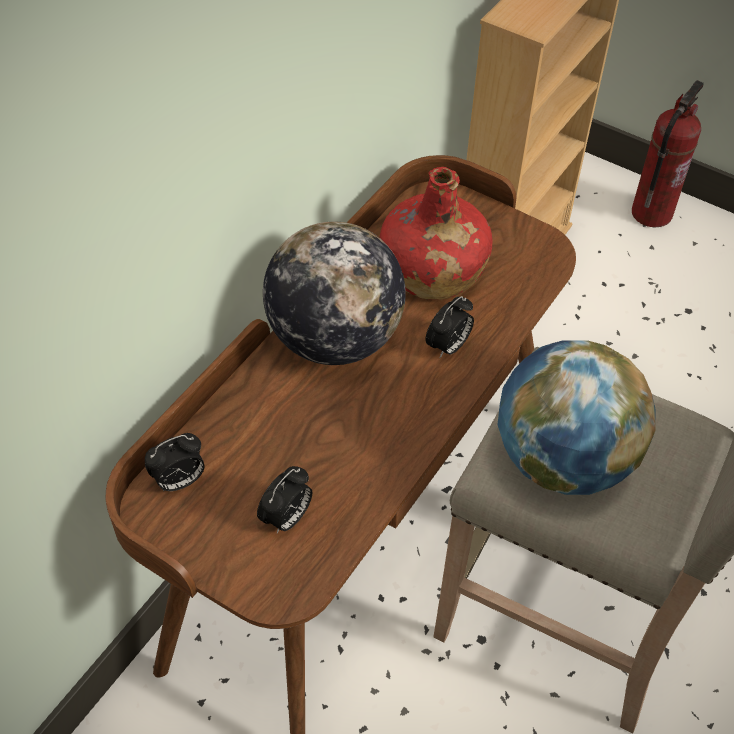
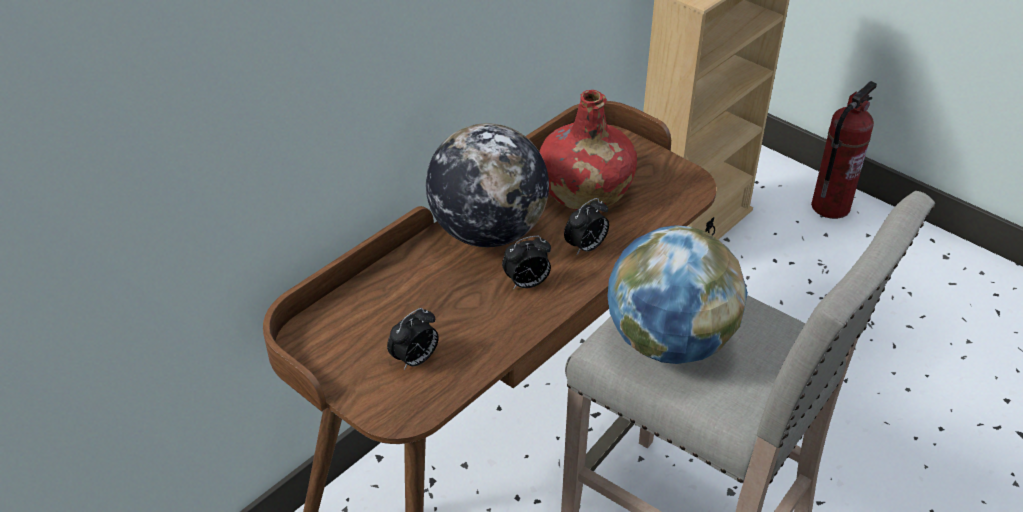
camera: 10 degrees right, 10 degrees down
(179, 481) = (331, 322): alarm clock -> alarm clock (527, 284)

